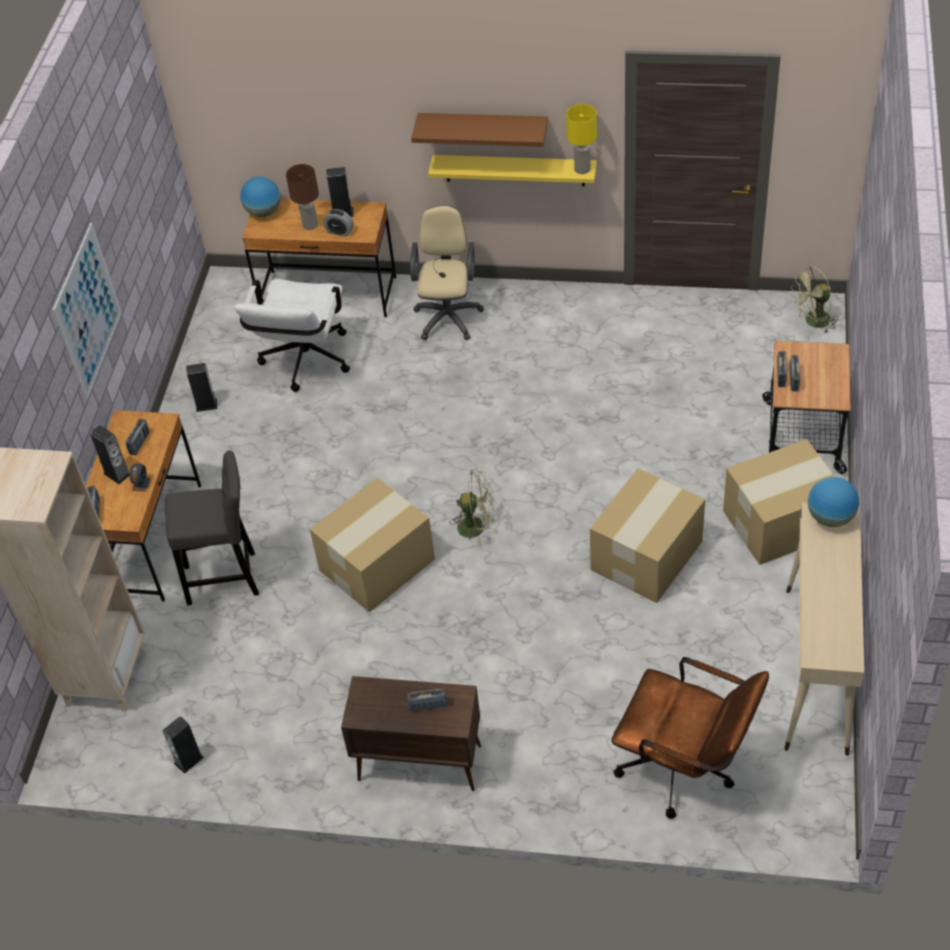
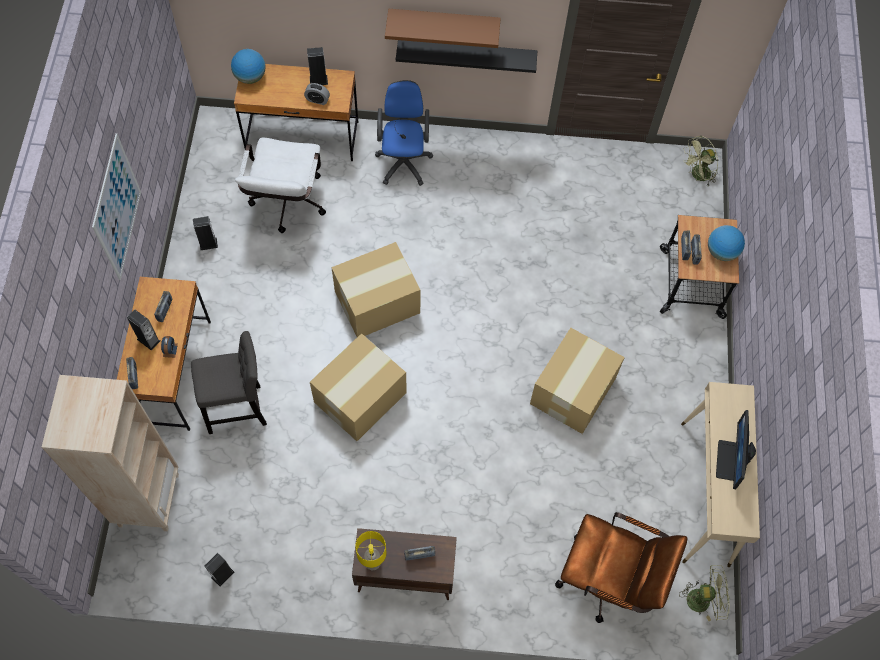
camera: 10 degrees left, 15 degrees up
(310, 225) = (292, 92): brown table lamp -> none
(448, 315) = (404, 160): beige office chair -> blue office chair
(477, 526) = (438, 363): green fan -> green fan (703, 599)
(514, 170) = (467, 53): yellow shelf -> black shelf
(582, 169) = (525, 59): yellow table lamp -> yellow table lamp (372, 562)
(782, 522) = (676, 362): cardboard box -> cardboard box (378, 302)
(828, 588) = (731, 461): none -> monitor
(830, 517) = (731, 396): globe -> globe (721, 252)

